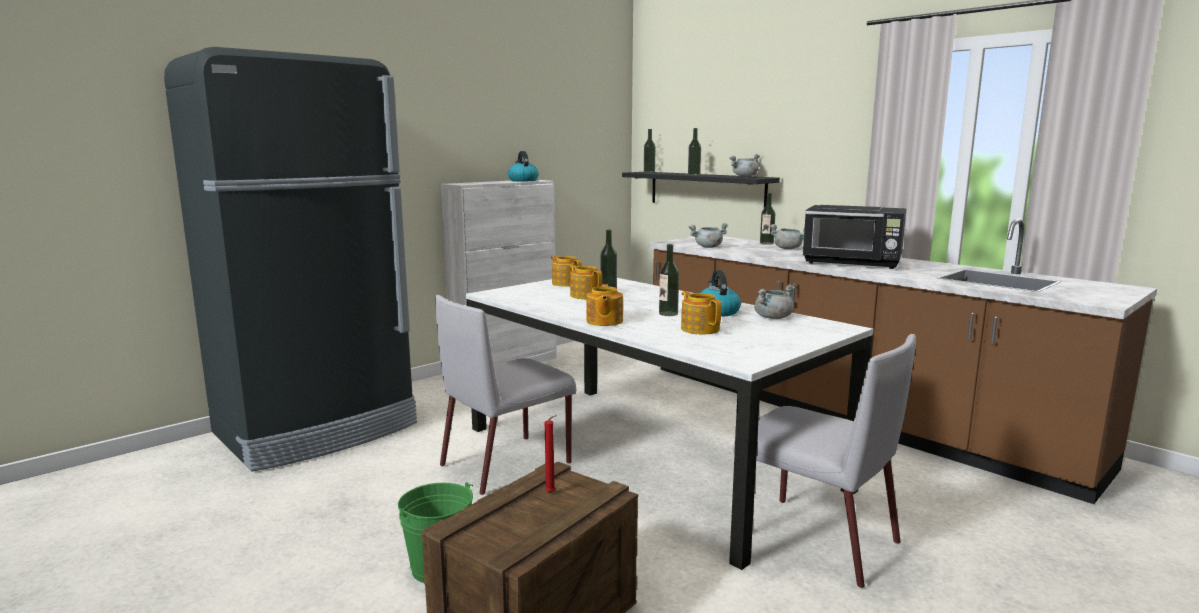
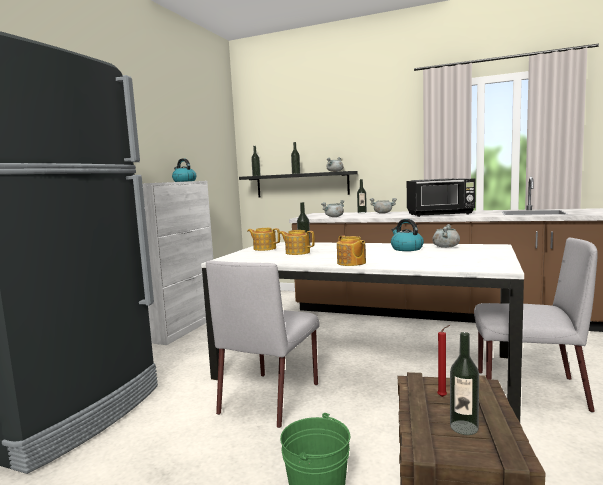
camera: 25 degrees left, 5 degrees down
(668, 313) = (380, 253): bottle -> bottle (464, 427)
(700, 329) = (423, 258): teapot -> none

